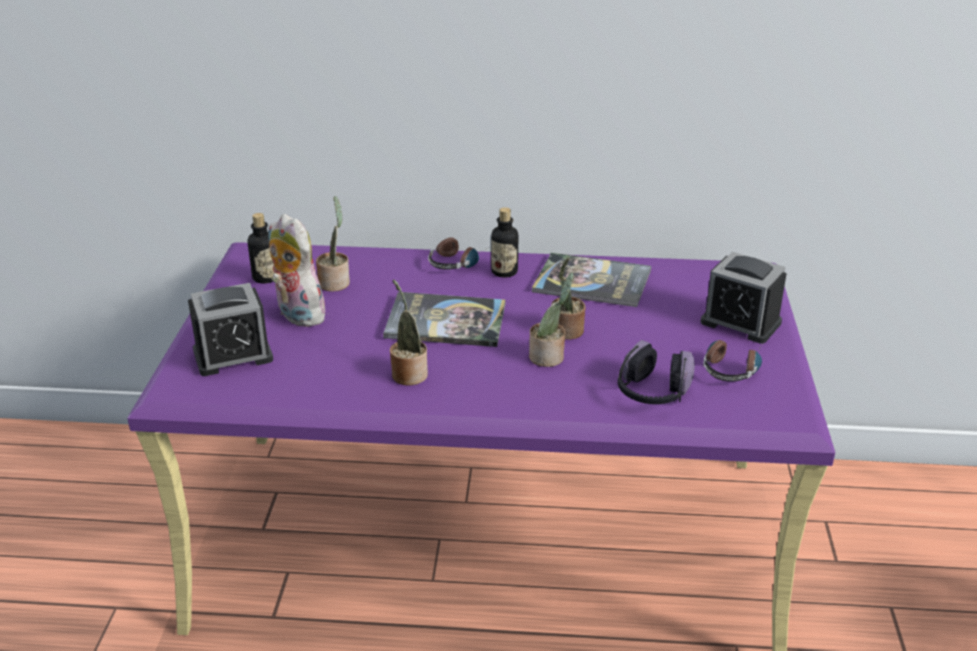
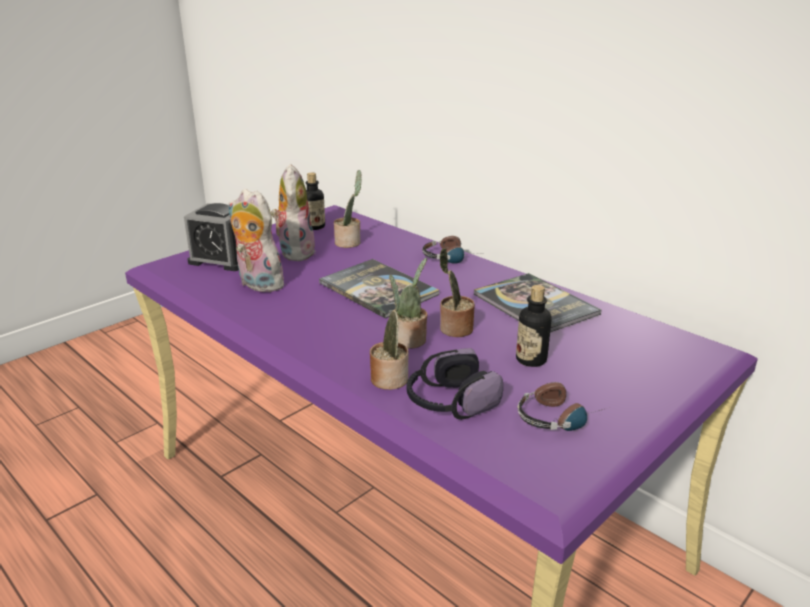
camera: 40 degrees right, 5 degrees down
(323, 366) = (257, 284): none -> plush toy
(408, 374) = (297, 310): potted plant -> potted plant (390, 377)
(504, 272) = (475, 274): bottle -> bottle (531, 359)
(740, 322) = (628, 385): alarm clock -> none

